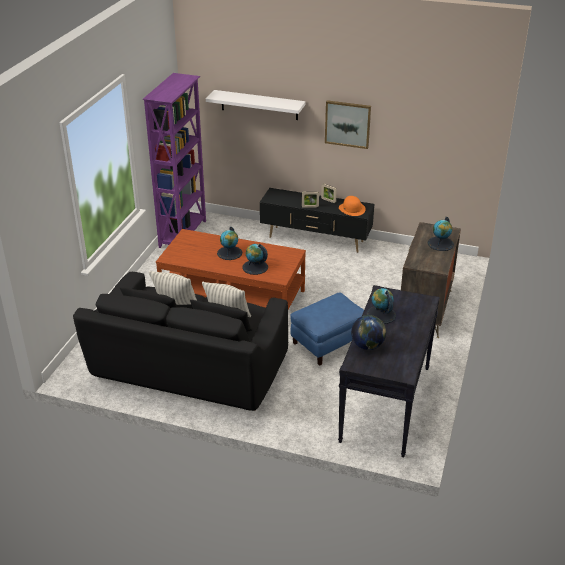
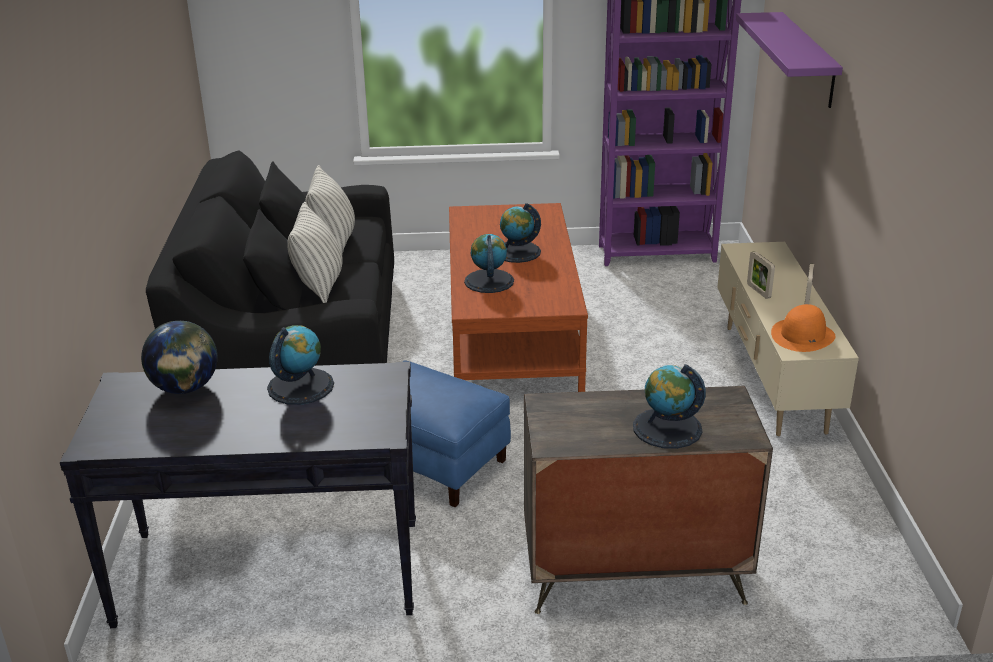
camera: 70 degrees right, 5 degrees down
(259, 105) = (807, 59): white shelf -> purple shelf
(316, 240) = (772, 378): black tv stand -> beige tv stand
(347, 124) = (870, 142): picture -> none

